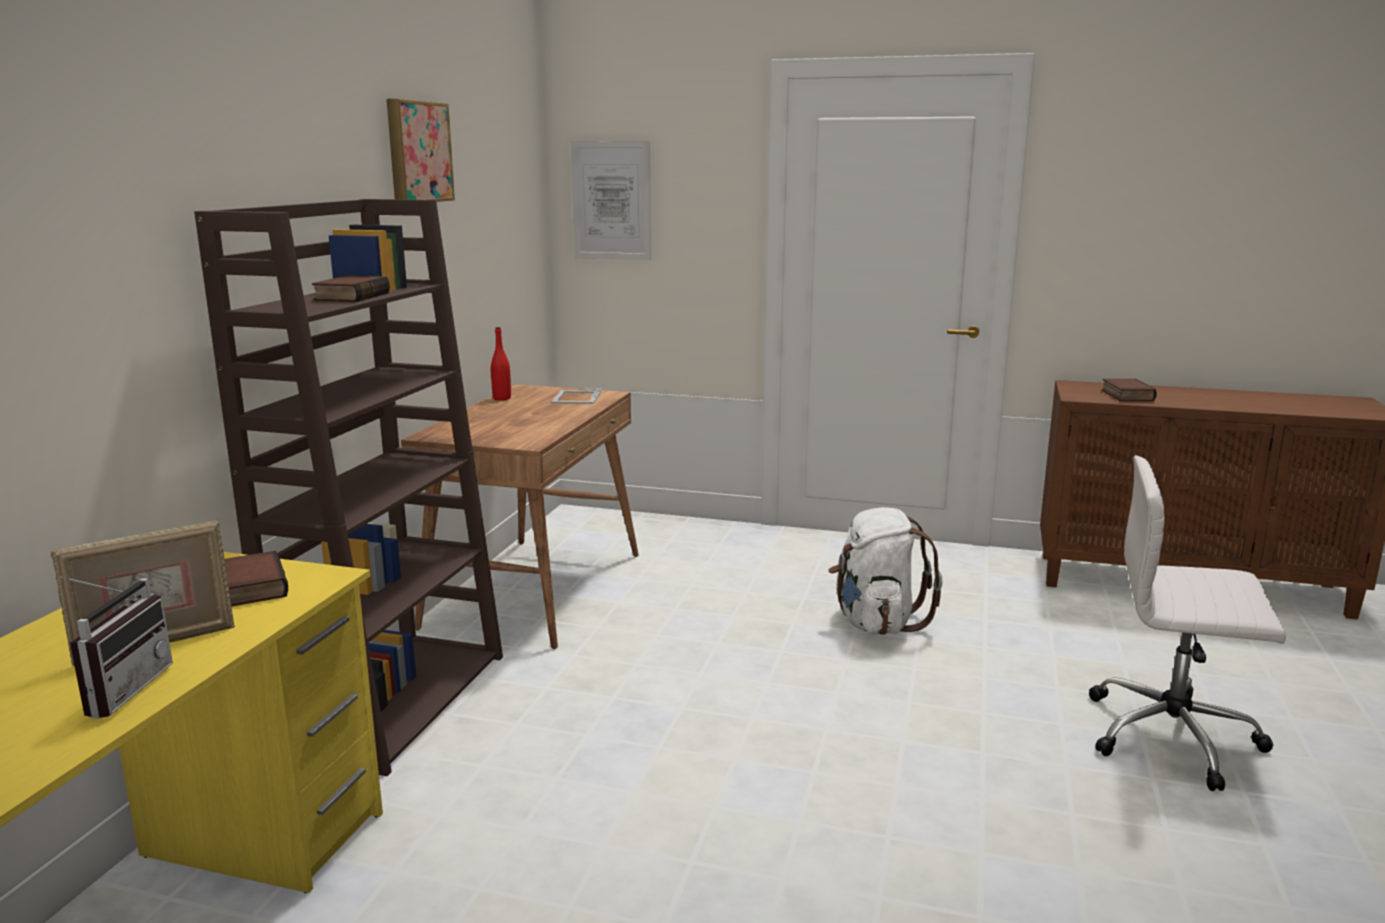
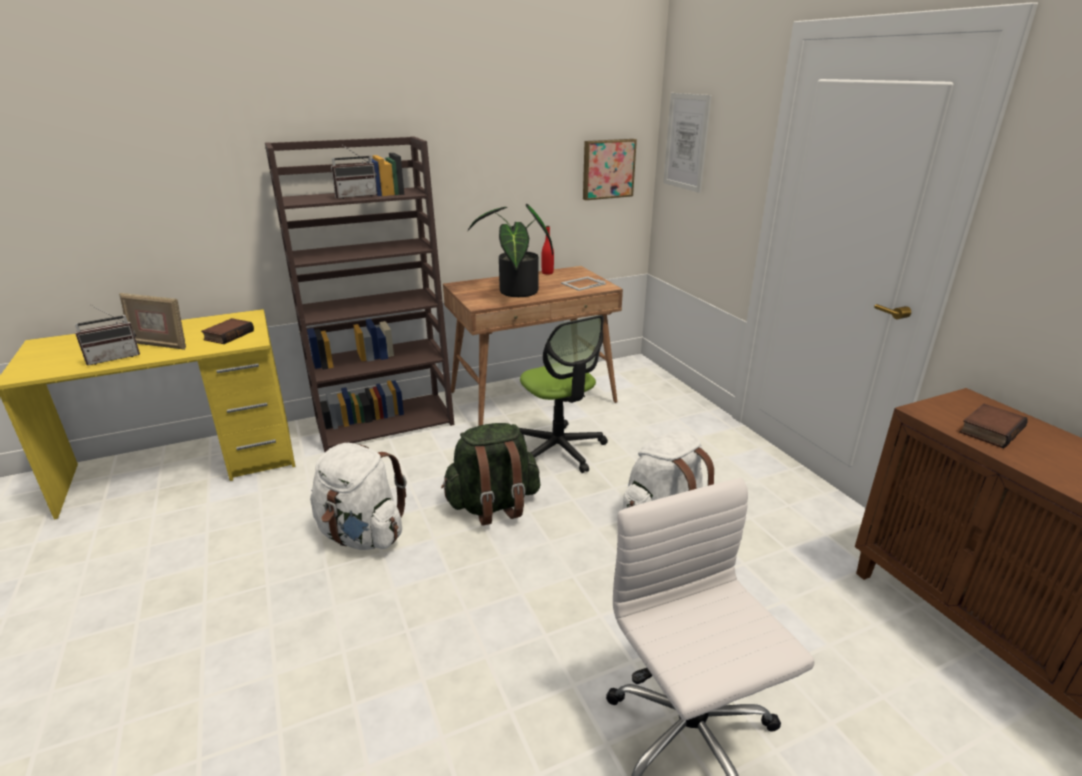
camera: 50 degrees right, 10 degrees up
(350, 296) = (356, 196): book -> radio
(417, 152) = (486, 104): picture -> picture (607, 169)
(532, 423) = (516, 293): none -> potted plant
(655, 809) = (362, 535): none -> white backpack
(675, 620) = (559, 449): none -> office chair
(724, 698) = (493, 505): none -> green backpack

